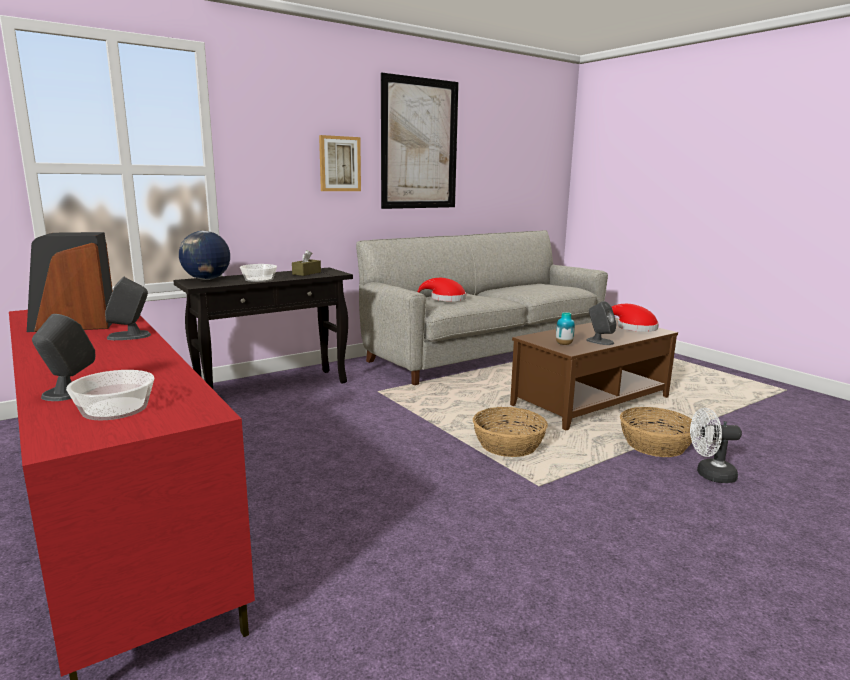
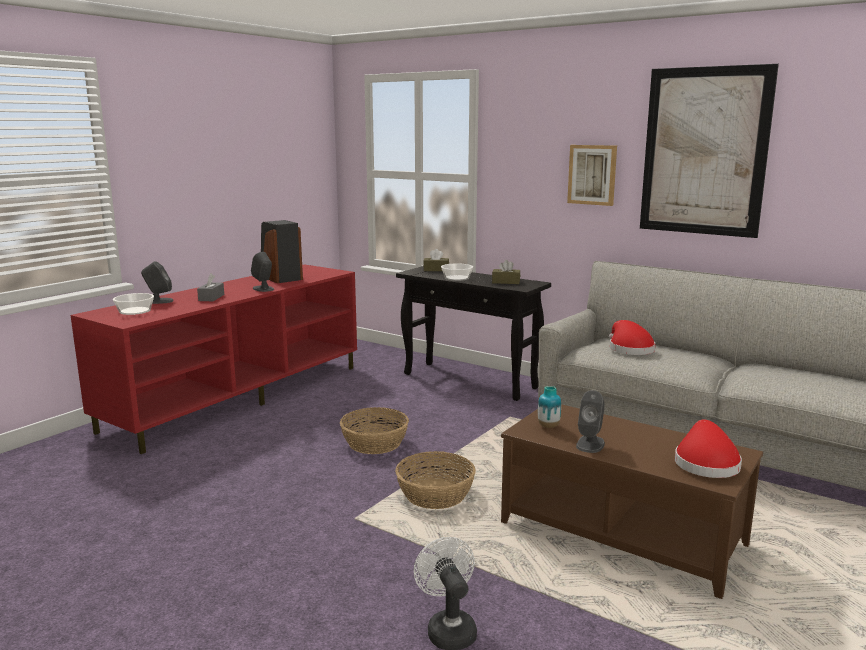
camera: 70 degrees right, 0 degrees up
(123, 361) = (211, 297): none -> grey tissue box
(206, 279) = (436, 270): globe -> brown tissue box
(655, 445) = (512, 587): basket -> basket (374, 443)

